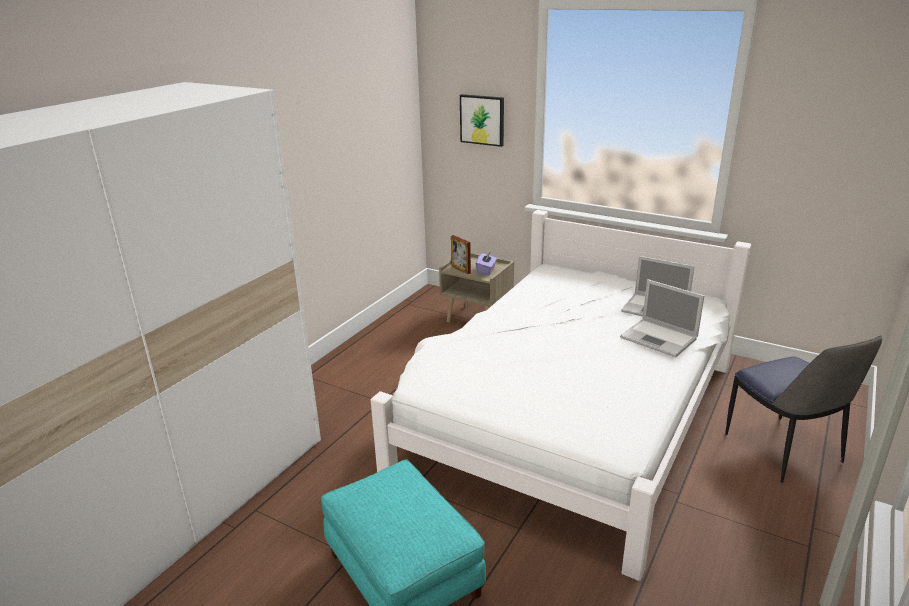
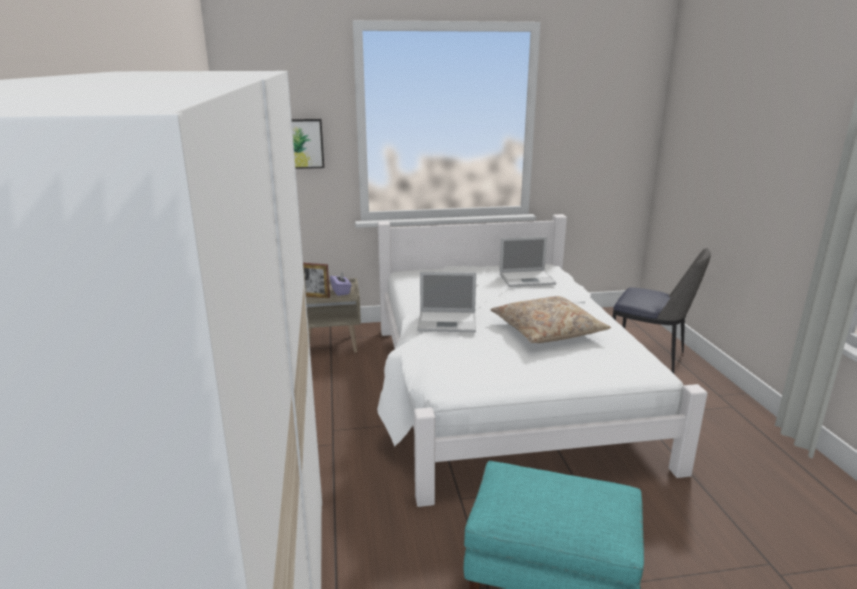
camera: 40 degrees left, 5 degrees down
(584, 368) = (547, 331): none -> beige pillow
(660, 338) = (561, 296): laptop -> laptop (448, 322)

